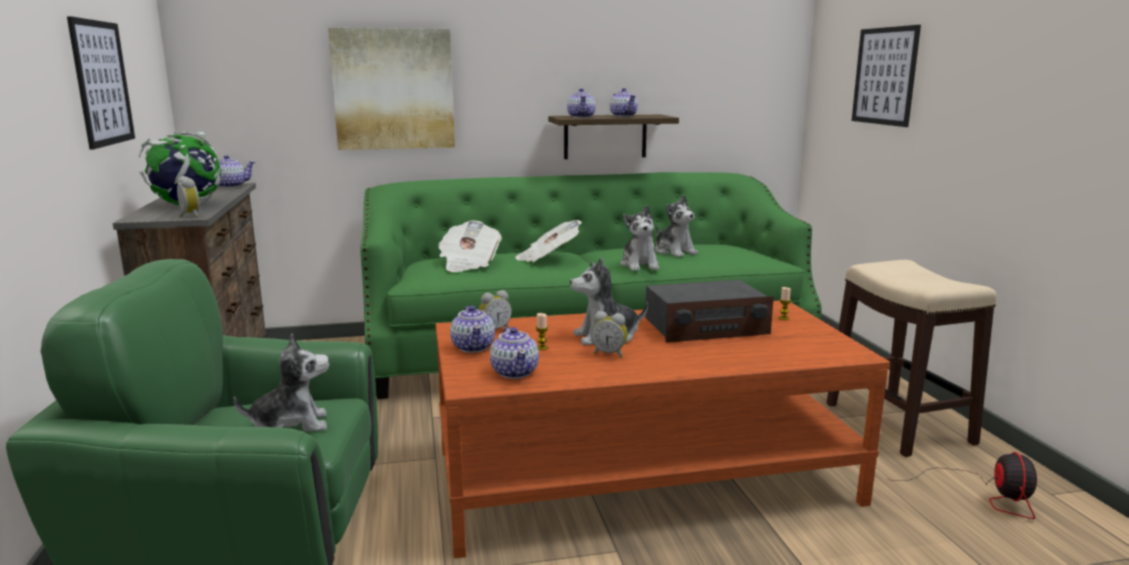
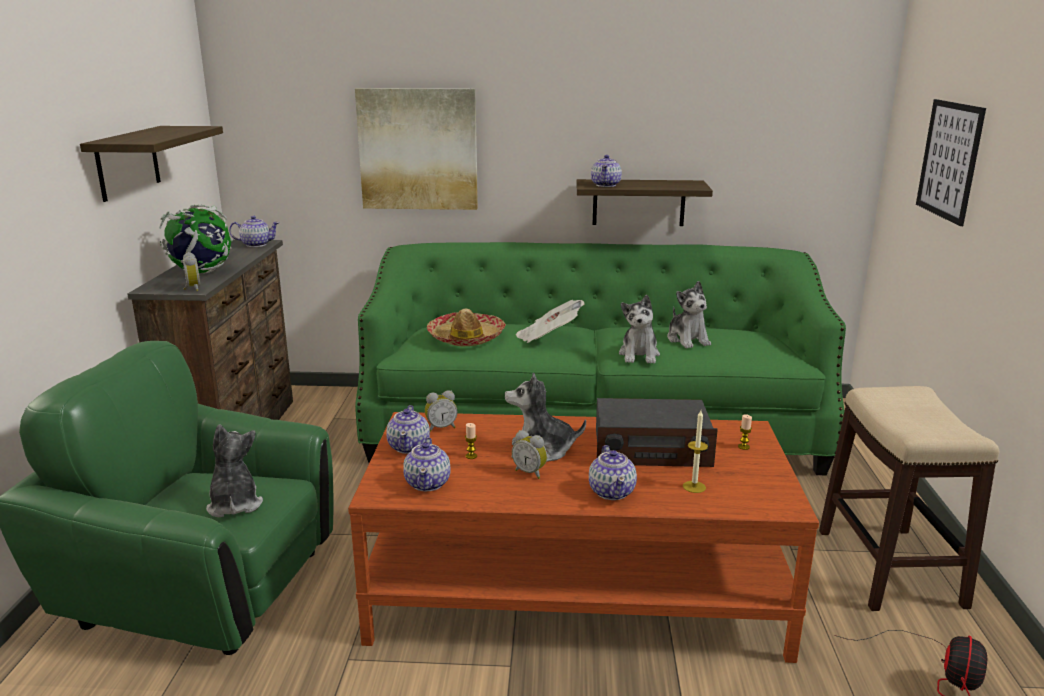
camera: 15 degrees right, 5 degrees up
(102, 83) = (128, 162): picture -> shelf
(291, 426) = (234, 504): plush toy -> plush toy turned 105 degrees counterclockwise
(468, 264) = (466, 338): newspaper -> hat
(623, 116) = (654, 184): teapot -> teapot (612, 491)
(766, 349) = (694, 487): none -> candle

